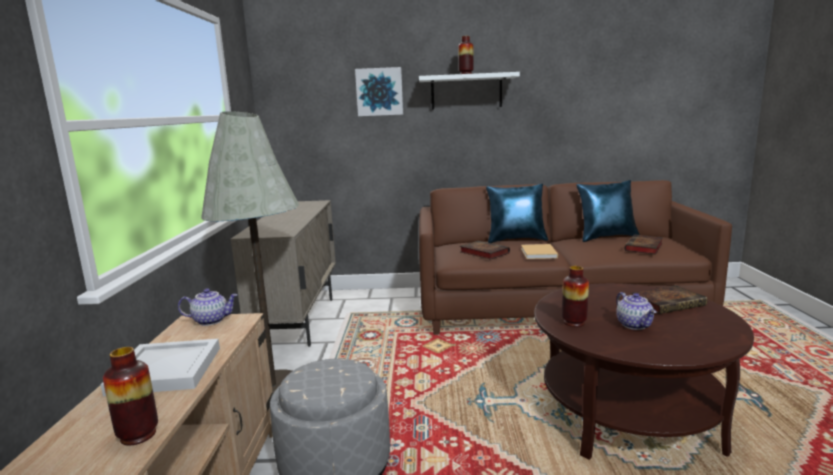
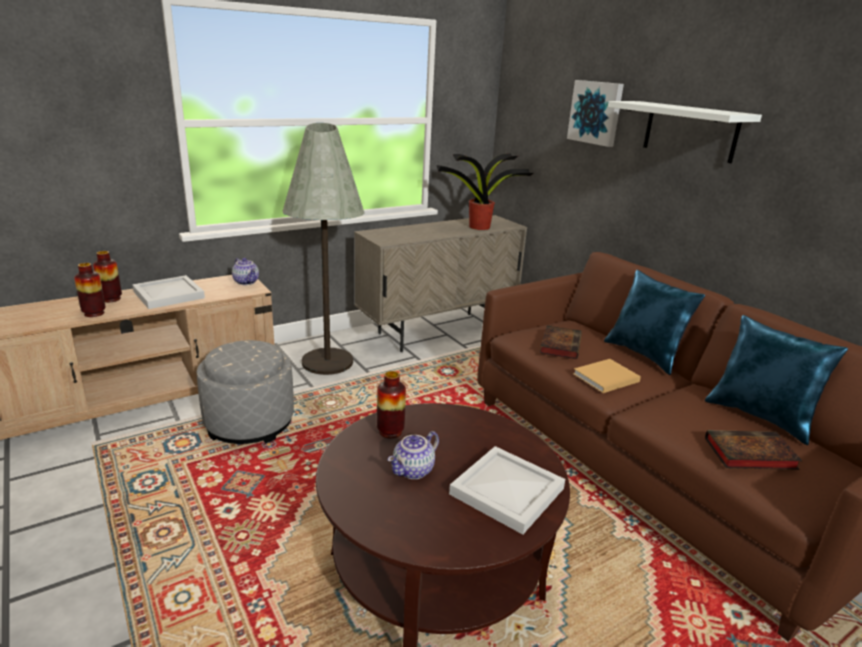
camera: 55 degrees right, 10 degrees up
(306, 208) = (480, 227): none -> potted plant
(466, 74) = (672, 106): vase -> vase (111, 299)
(668, 303) = (509, 491): book -> white tray

